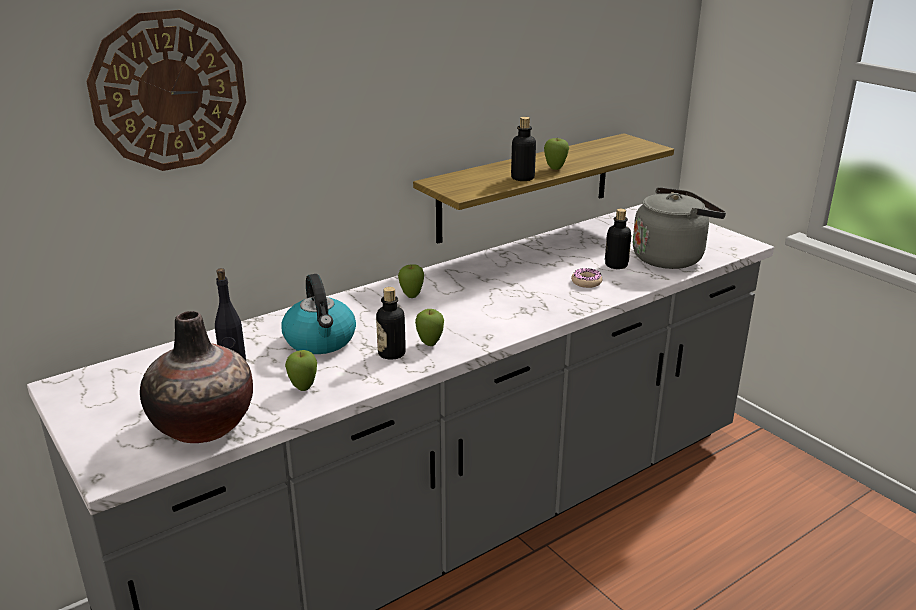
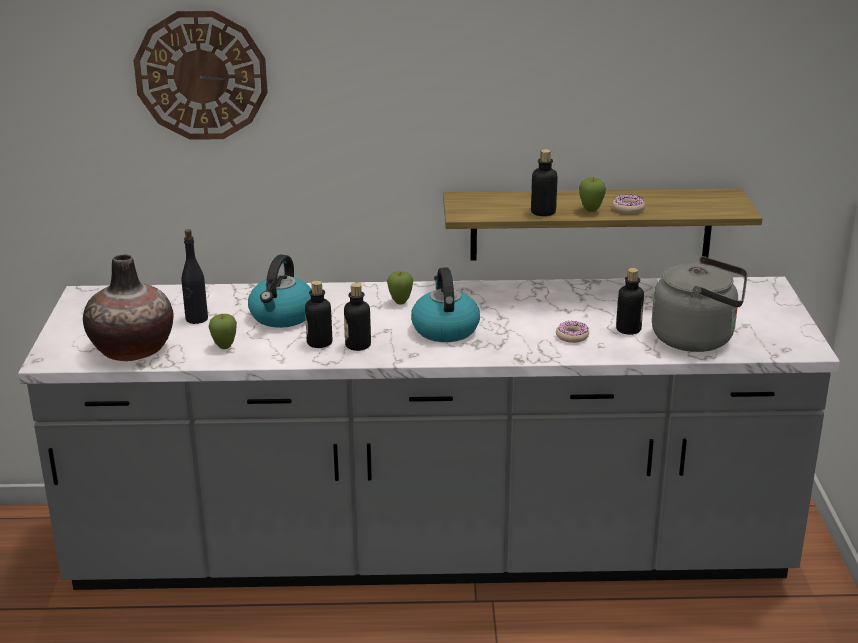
camera: 35 degrees right, 0 degrees up
(430, 344) = (358, 345): apple -> bottle
(482, 307) = (444, 329): none -> kettle
(578, 162) = (628, 209): none -> donut

